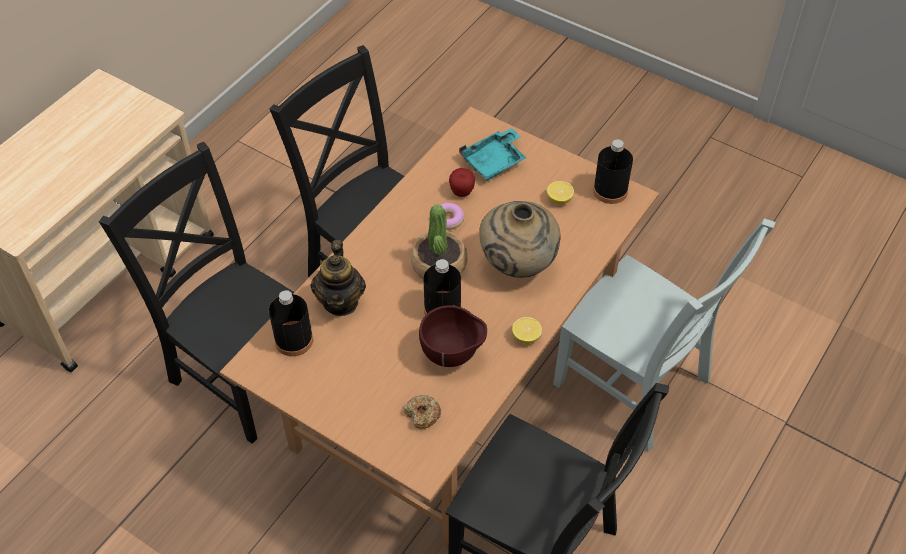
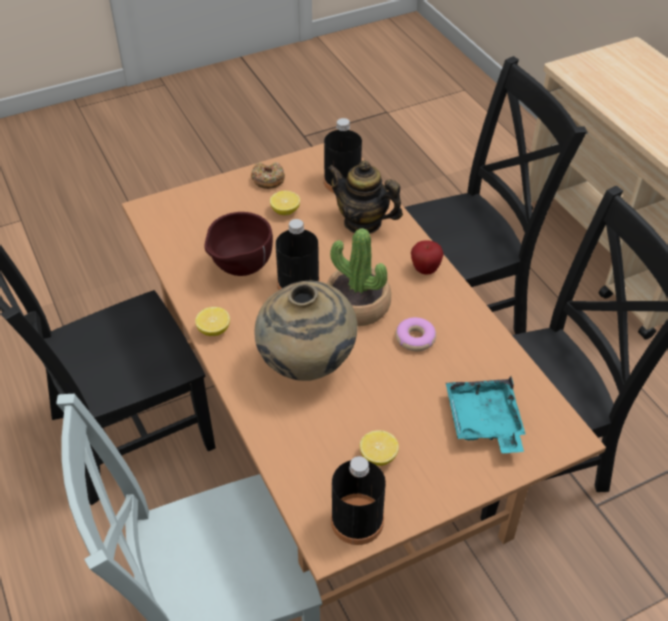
camera: 120 degrees right, 5 degrees down
(360, 362) = (285, 211): none -> lemon
(422, 415) = (198, 227): donut -> donut (268, 179)
(461, 192) = (449, 368): apple -> apple (425, 270)

